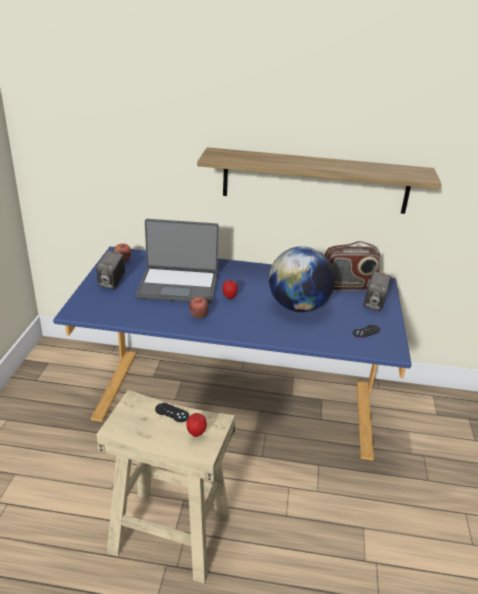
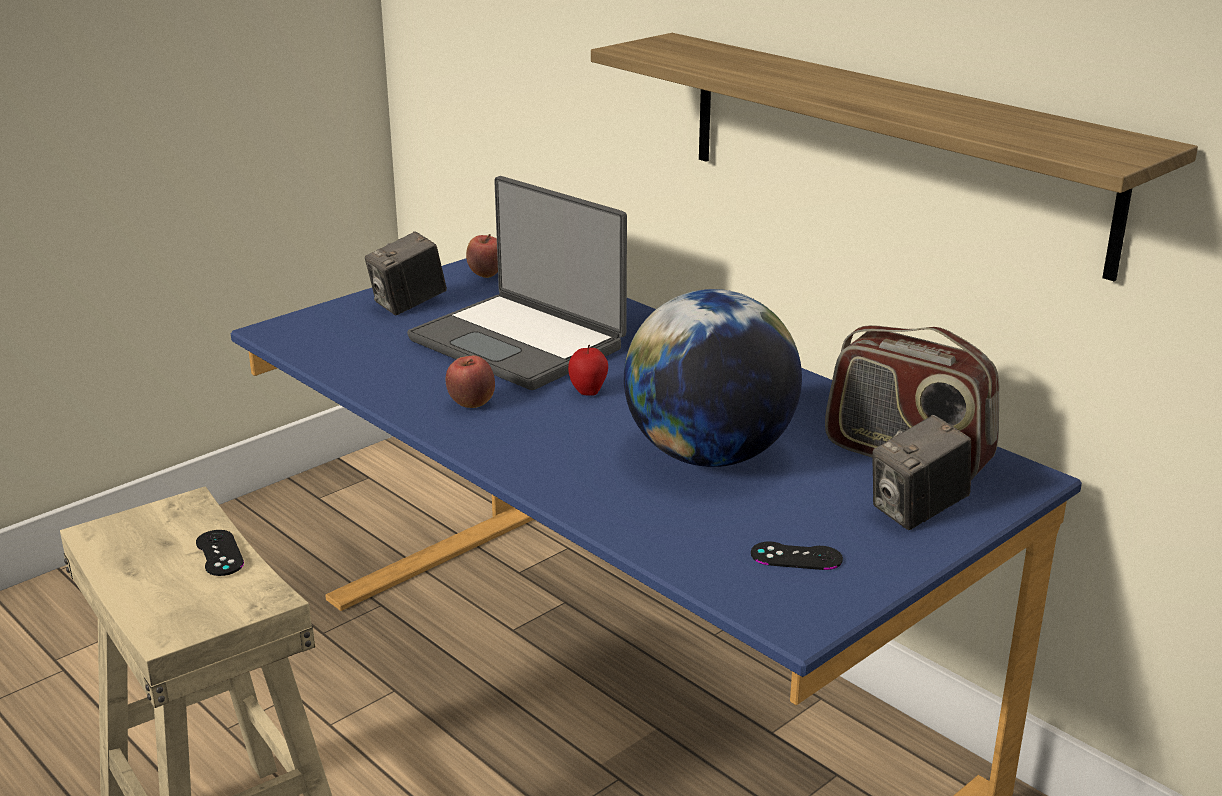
camera: 40 degrees right, 5 degrees down
(196, 434) = (200, 602): apple -> none

